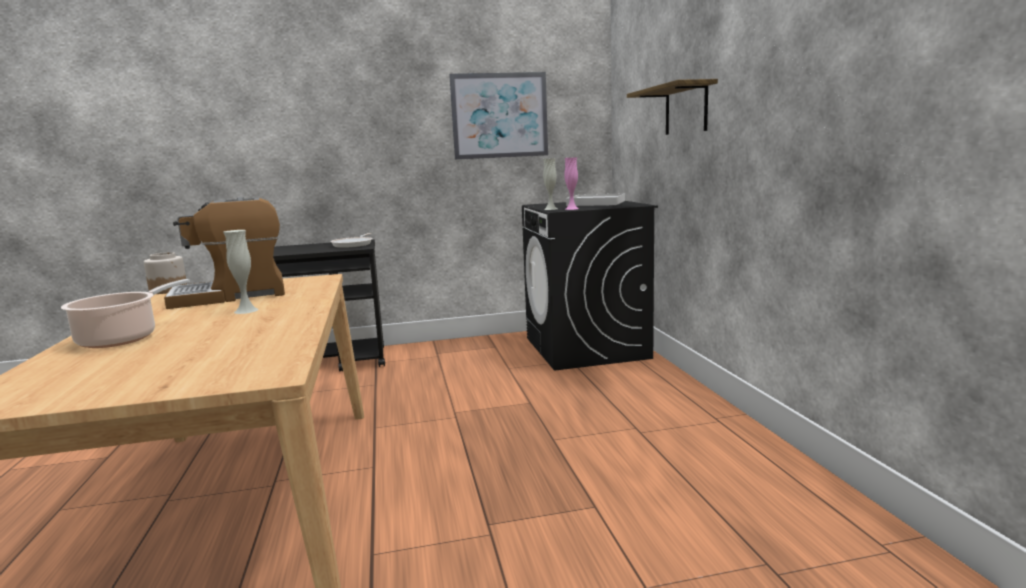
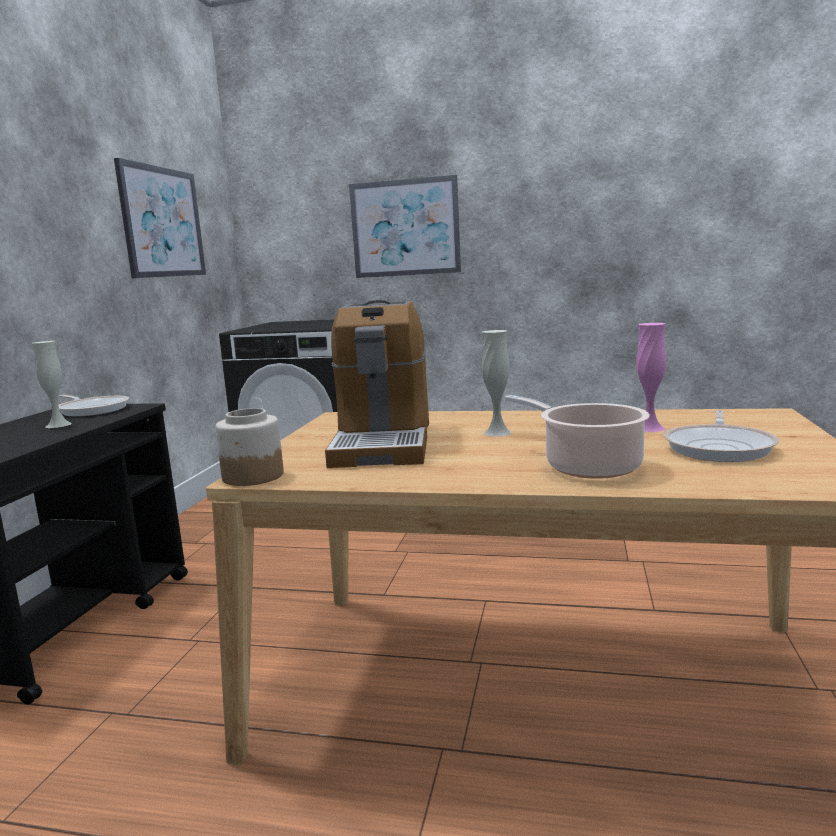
camera: 65 degrees left, 0 degrees up
(142, 365) = (720, 447): none -> frying pan
(550, 209) = (306, 328): white vase -> white vase (58, 425)
(571, 209) = (326, 326): pink vase -> pink vase (649, 428)
(596, 203) = (298, 323): white tray -> none
(686, 109) = (405, 228): shelf -> picture

